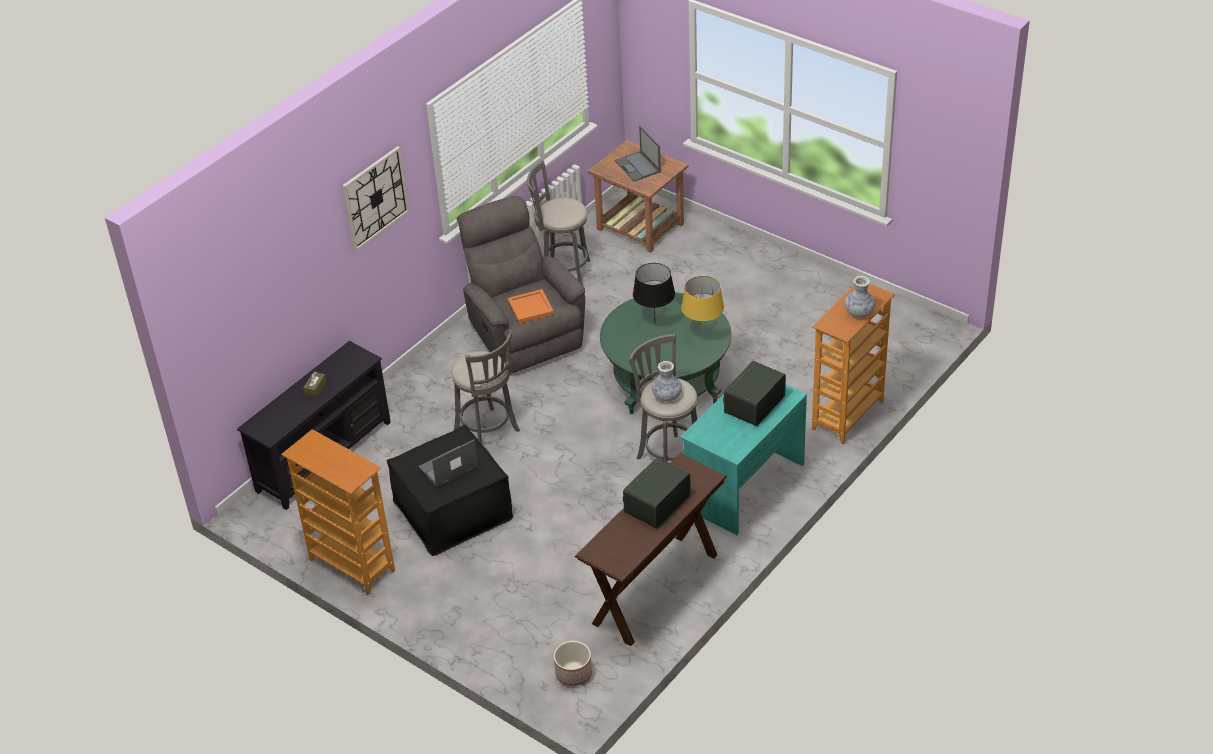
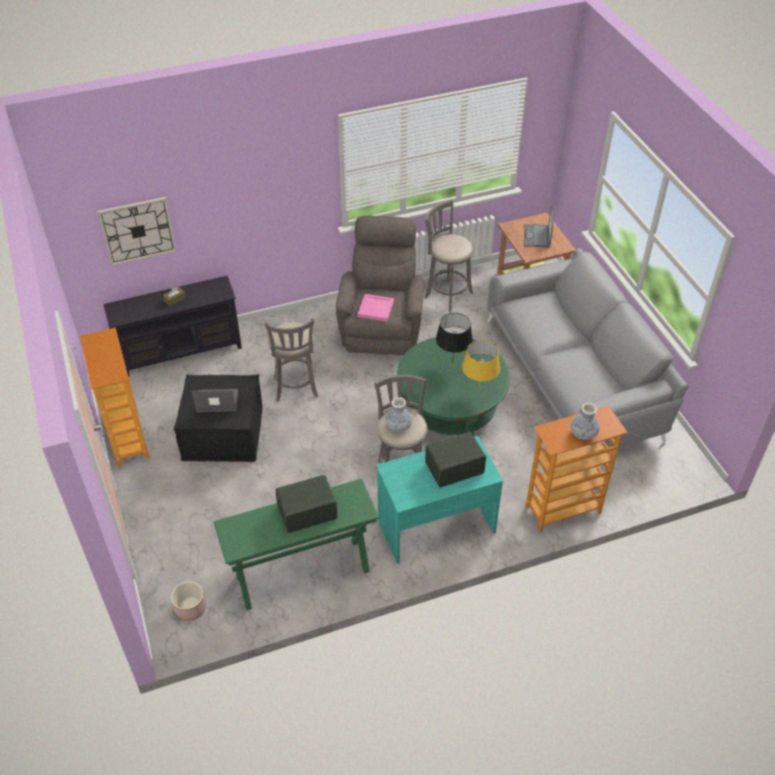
camera: 30 degrees right, 5 degrees up
(375, 198) = (270, 174): wall clock -> wall clock (137, 231)
(531, 307) = (376, 309): orange tray -> pink tray
(655, 589) = (302, 573): brown console table -> green console table
(760, 296) = (574, 378): none -> grey sofa

